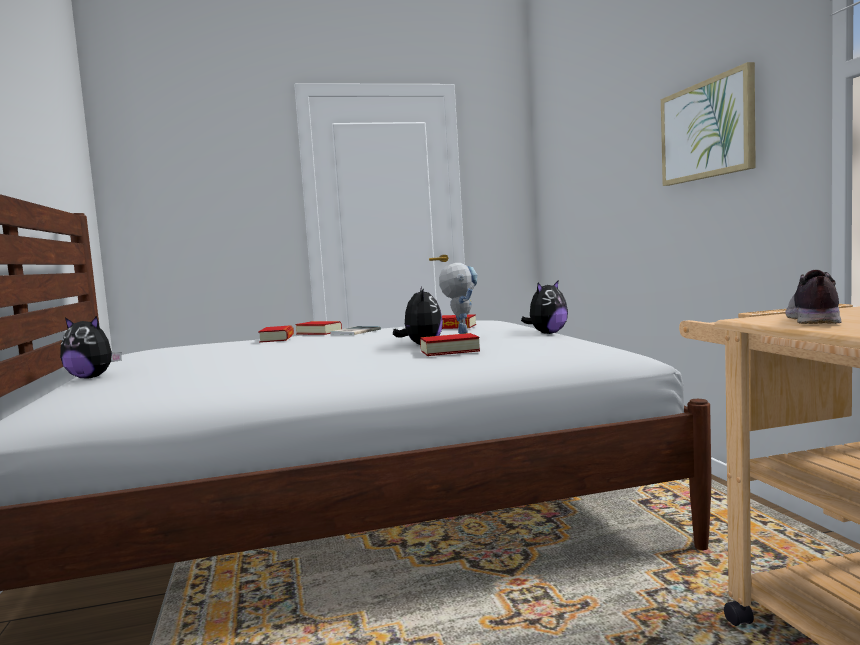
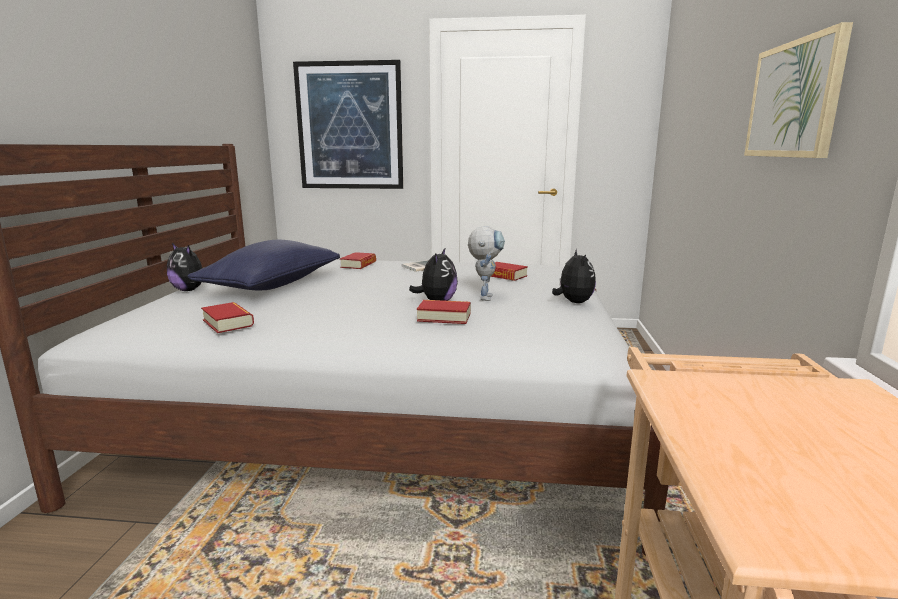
camera: 20 degrees right, 10 degrees up
(204, 360) = (272, 285): none -> blue pillow
(207, 199) = (350, 126): none -> picture
(319, 332) = (399, 261): book -> book (228, 323)
(547, 333) = (573, 302): plush toy -> plush toy turned 75 degrees counterclockwise
(813, 319) = (719, 401): shoe -> none

